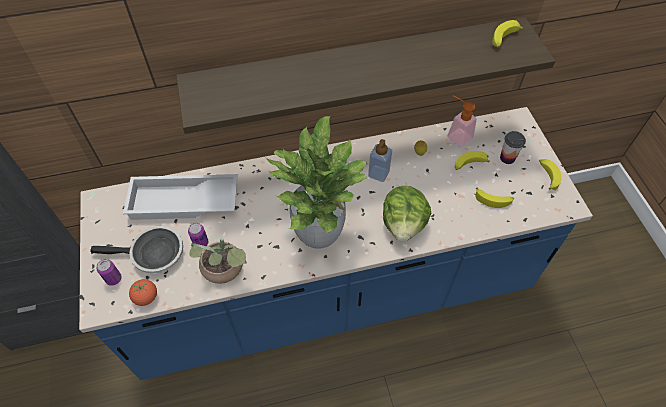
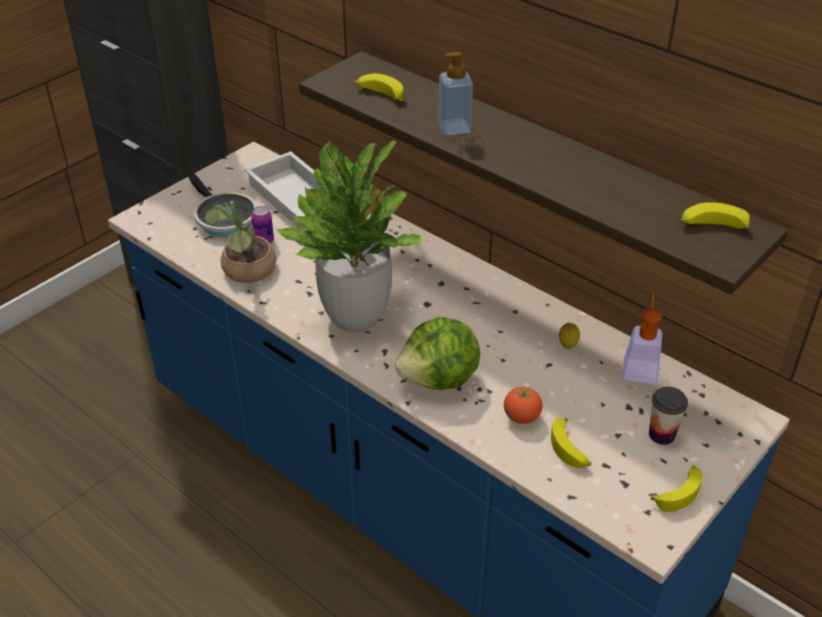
camera: 55 degrees right, 15 degrees down
(114, 279) = (175, 210): can -> none
(146, 297) = (172, 239): tomato -> tomato (521, 417)
(378, 174) = (494, 324): soap dispenser -> soap dispenser (454, 128)
(469, 165) = (603, 400): banana -> banana (379, 94)

